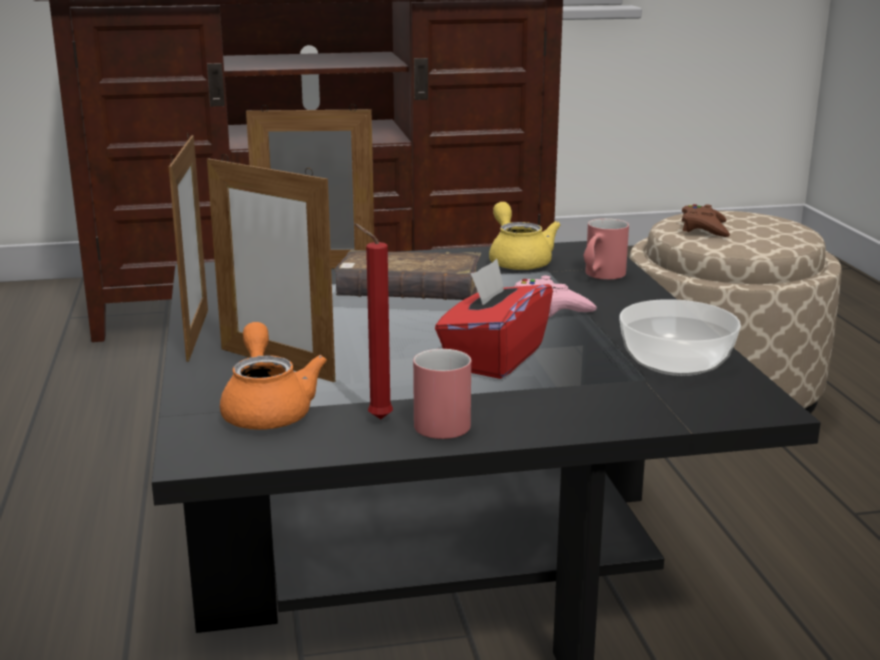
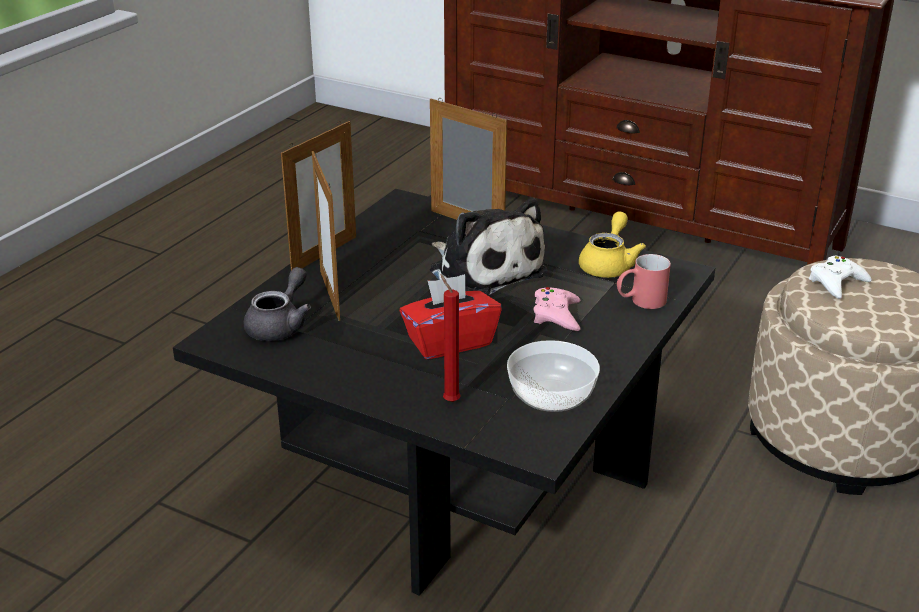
camera: 40 degrees right, 10 degrees up
(267, 409) = (280, 325): orange teapot -> grey teapot
(376, 419) = (320, 356): red candle -> red candle (449, 400)
(409, 296) = (484, 270): brown book -> plush toy
(446, 420) = (351, 374): red mug -> none
(704, 228) = (837, 282): brown game controller -> white game controller

